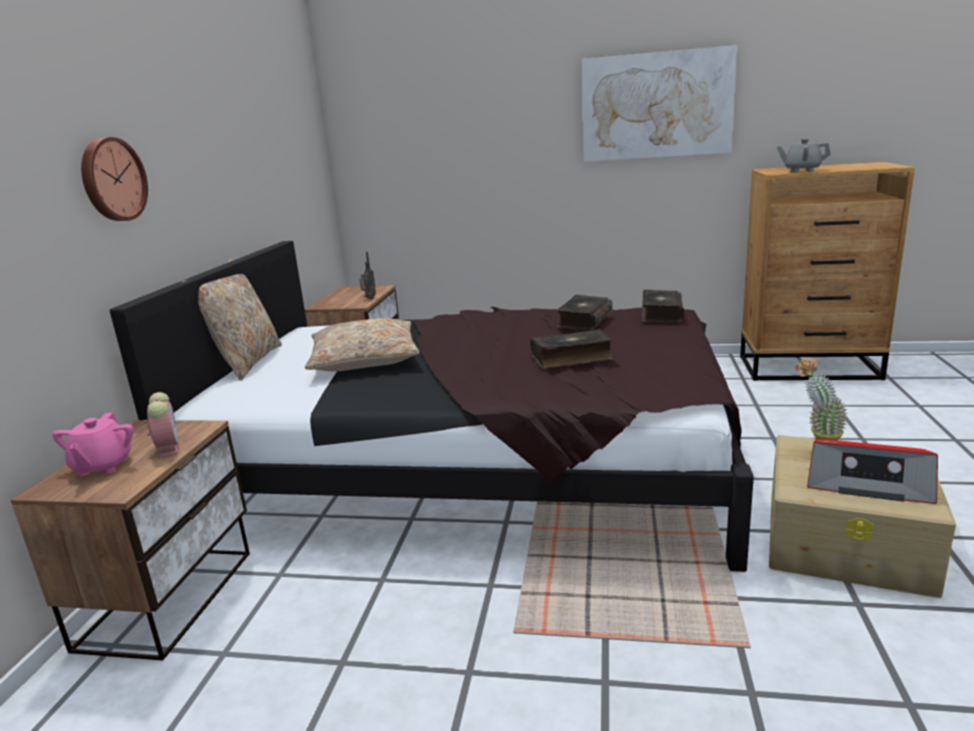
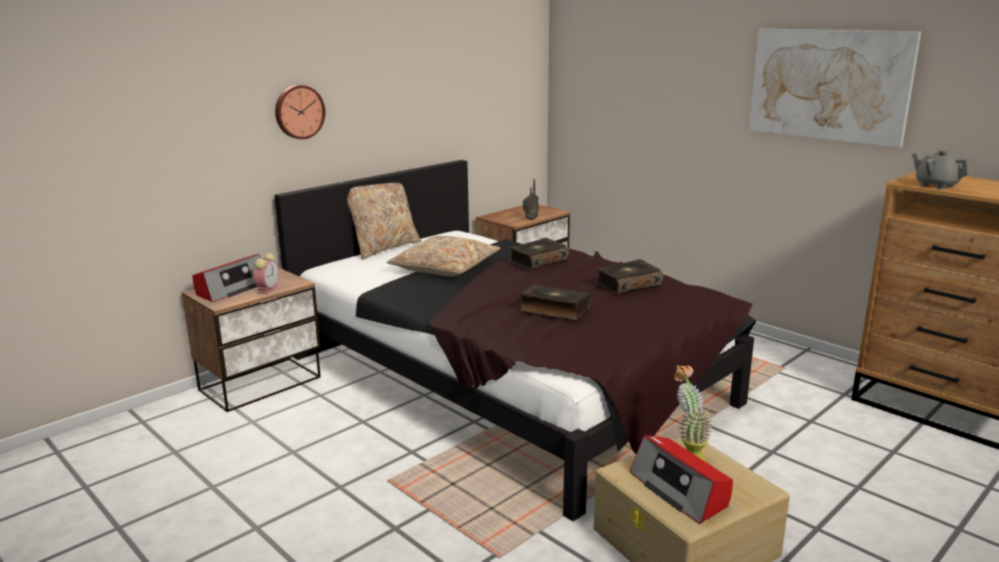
camera: 35 degrees right, 0 degrees up
(103, 466) = (231, 289): pink teapot -> radio
(661, 314) = (701, 298): book -> book (537, 260)

